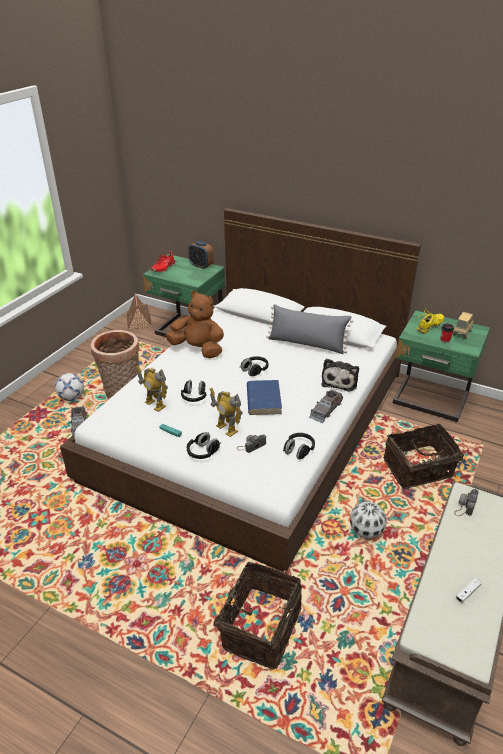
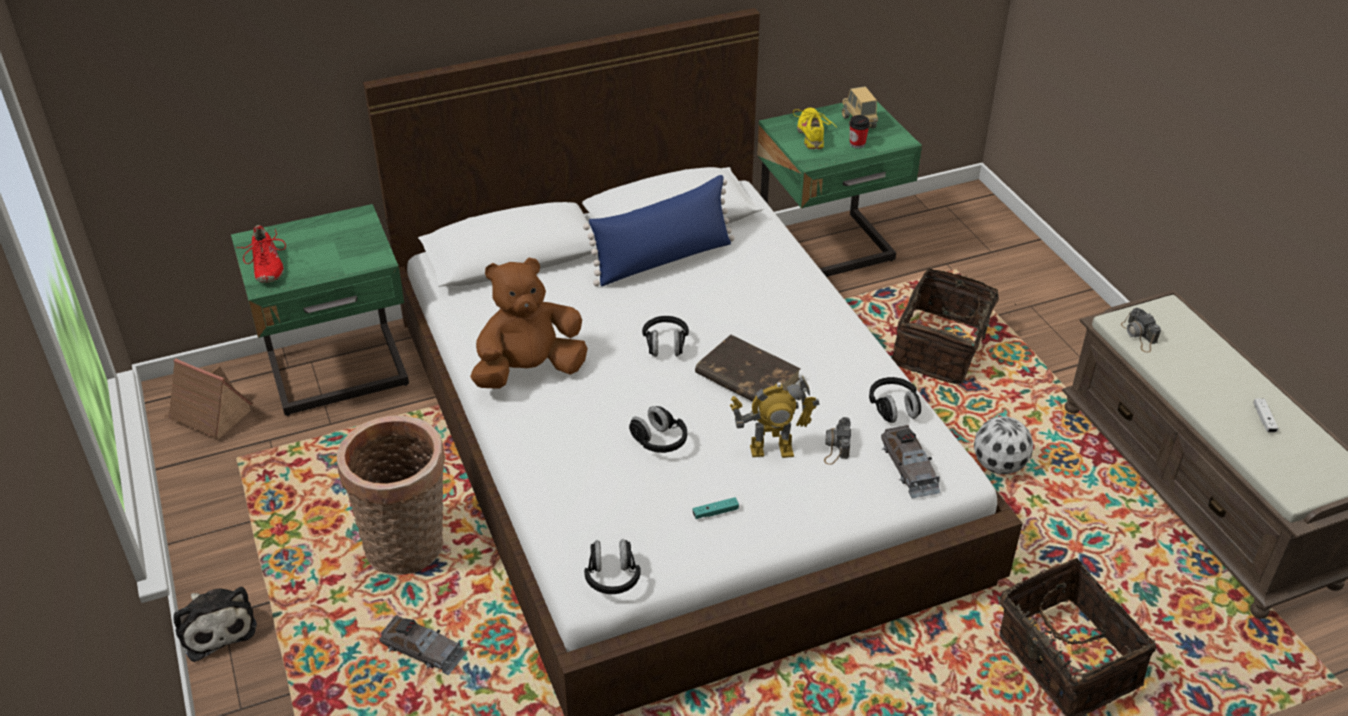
camera: 50 degrees left, 5 degrees up
(72, 398) = (329, 623): football -> none
(155, 404) = (627, 494): toy robot -> none
(201, 266) = (329, 224): alarm clock -> none
(203, 452) = (799, 502): black headphones -> black headphones (612, 577)
(263, 399) = (746, 376): blue book -> brown book
(307, 344) = (663, 260): grey pillow -> blue pillow
(326, 409) = (835, 334): grey toy car -> grey toy car (909, 467)
(340, 381) = (788, 284): plush toy -> plush toy (215, 626)

